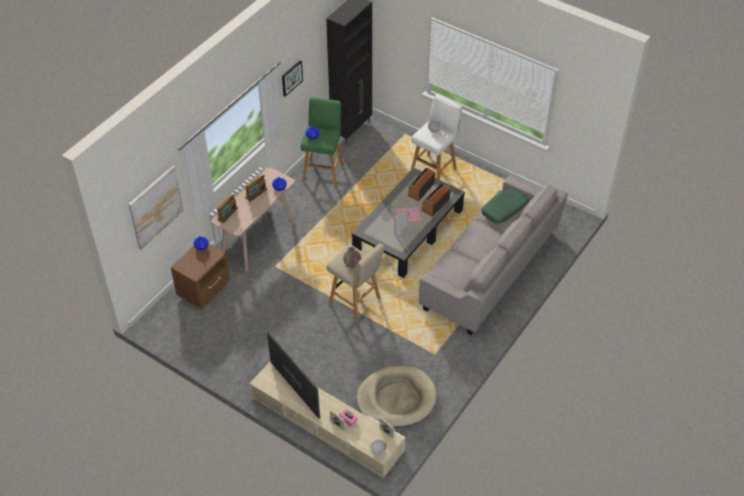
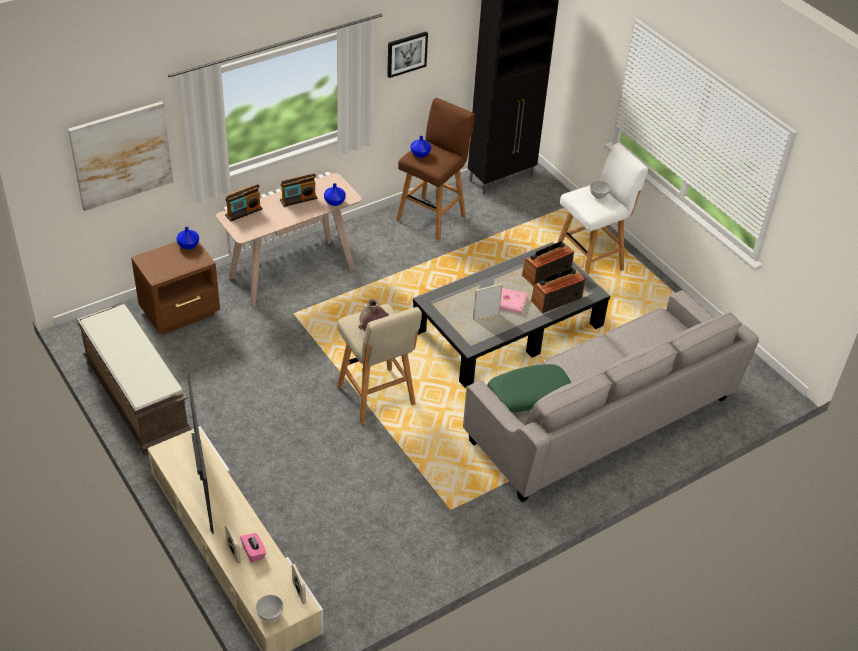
camera: 20 degrees right, 5 degrees down
(211, 355) = (135, 398): none -> brown bench
(323, 171) = (432, 217): green stool -> brown stool
(396, 399) = (356, 553): beige dog bed -> none
(504, 210) = (654, 335): green pillow -> green pillow (529, 395)

